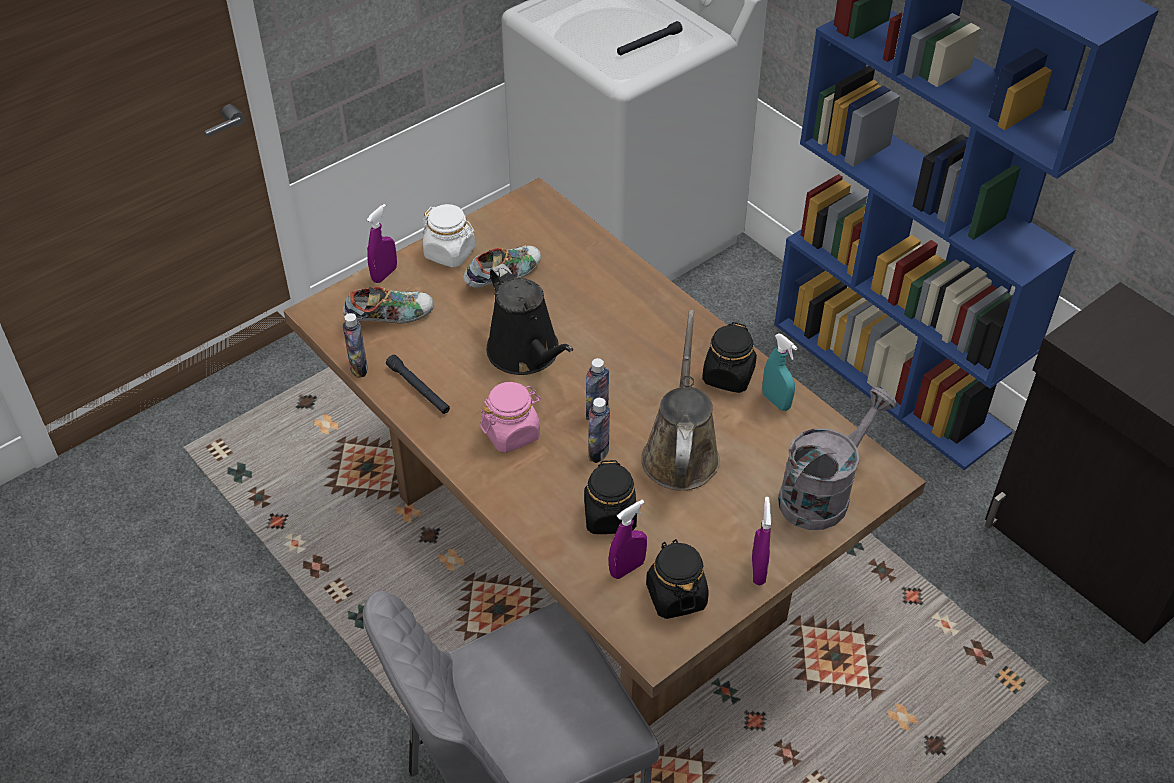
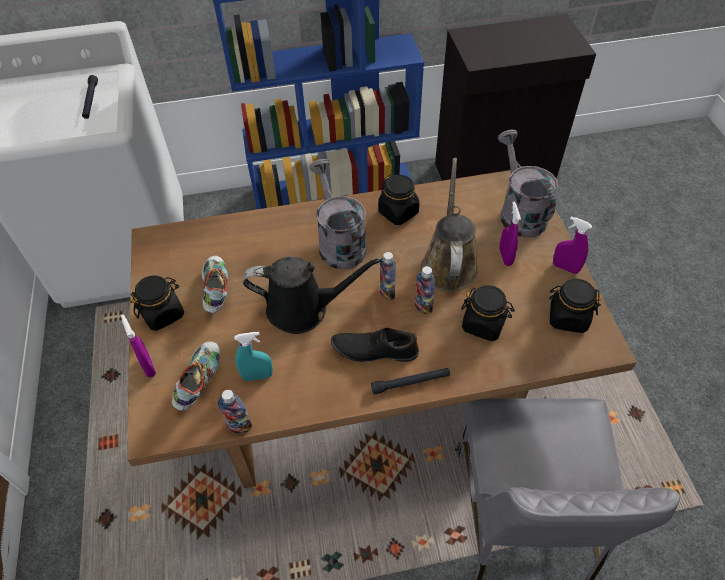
camera: 60 degrees left, 5 degrees up
(419, 389) = (291, 392): black flashlight -> black flashlight (410, 383)
(450, 253) = (163, 313): white jar -> black jar
(511, 433) = (374, 349): pink jar -> black shoe
(627, 568) = (533, 334): purple spray bottle -> purple spray bottle (505, 257)
(640, 343) = (339, 242): none -> grey watering can
(680, 452) = (448, 263): brown watering can -> brown watering can turned 60 degrees clockwise
(776, 401) = (434, 200): turquoise spray bottle -> turquoise spray bottle (257, 376)

